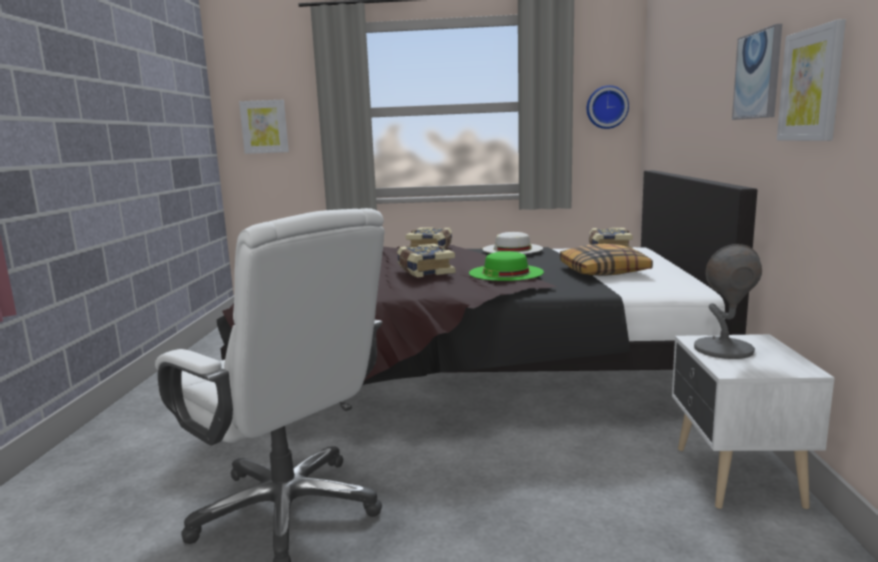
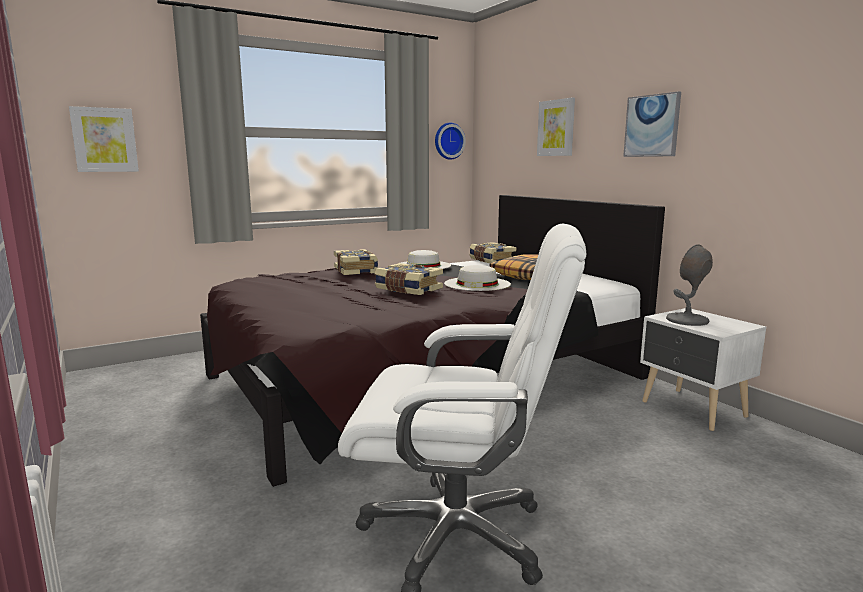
camera: 35 degrees left, 0 degrees up
(506, 272) = (477, 284): green hat -> white hat
(812, 85) = (720, 136): picture -> picture (556, 128)

